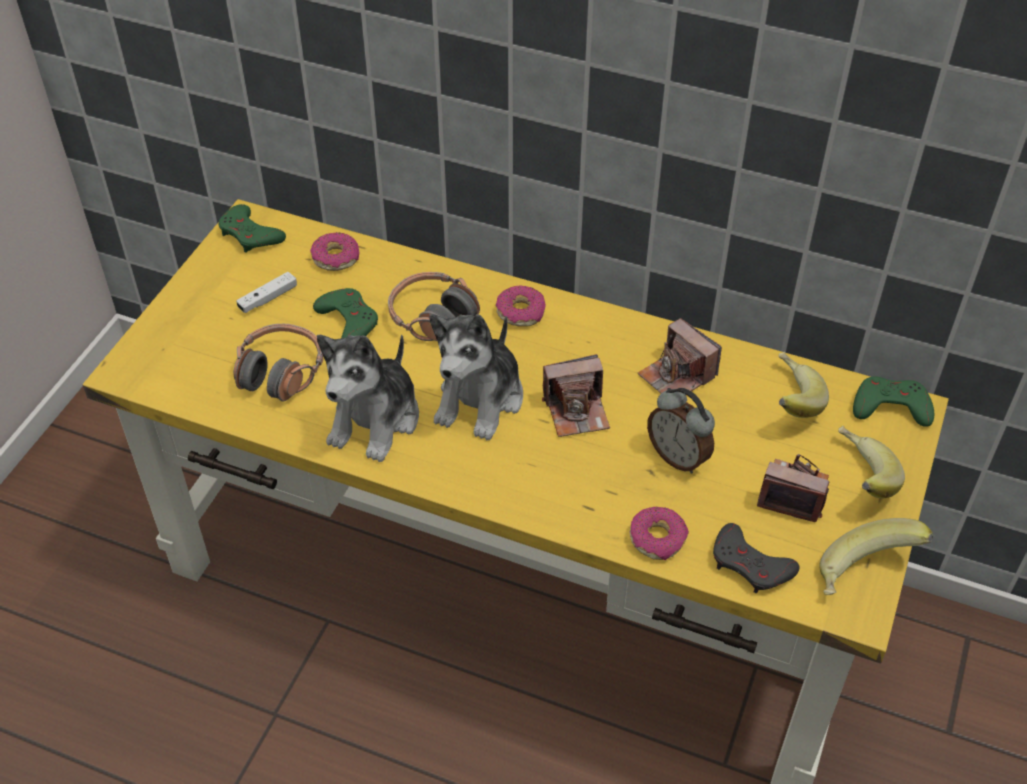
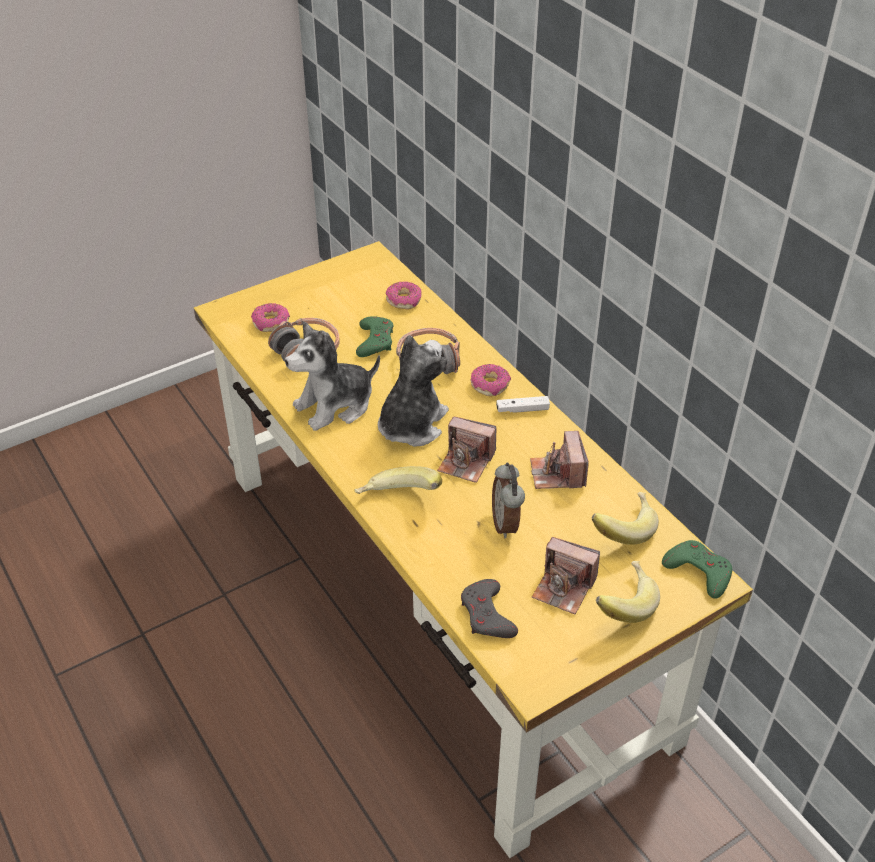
camera: 35 degrees right, 5 degrees down
(250, 234) = (366, 265): green game controller -> none
(268, 298) = (340, 306): white game controller -> white game controller (522, 409)
(480, 399) = (411, 425): plush toy -> plush toy turned 150 degrees clockwise
(657, 539) = (441, 565): donut -> donut (271, 323)
(793, 493) = (564, 588): camera -> camera turned 150 degrees clockwise
(865, 576) = (562, 667): banana -> banana (398, 501)

